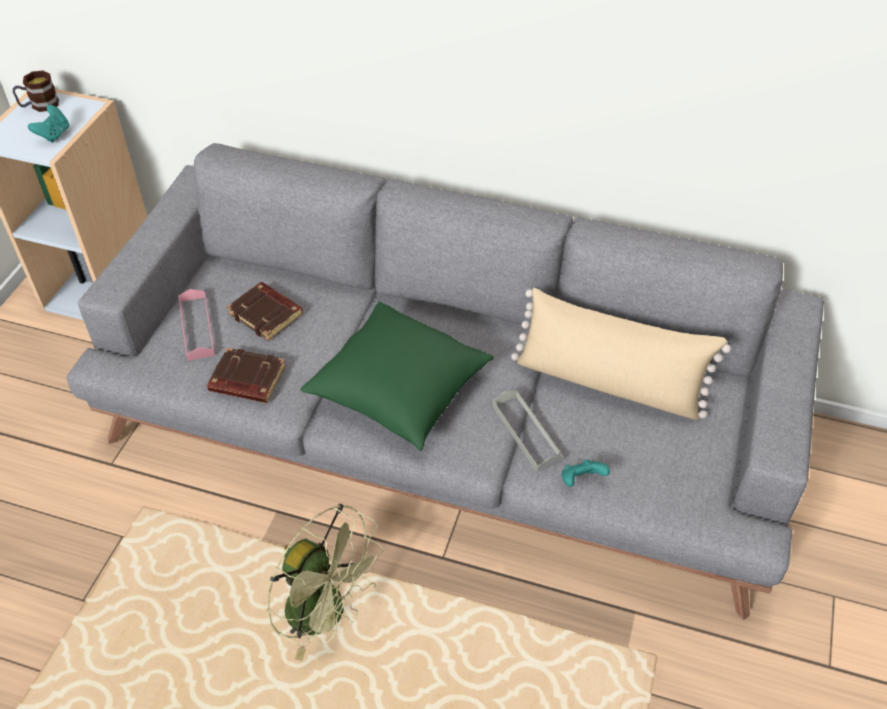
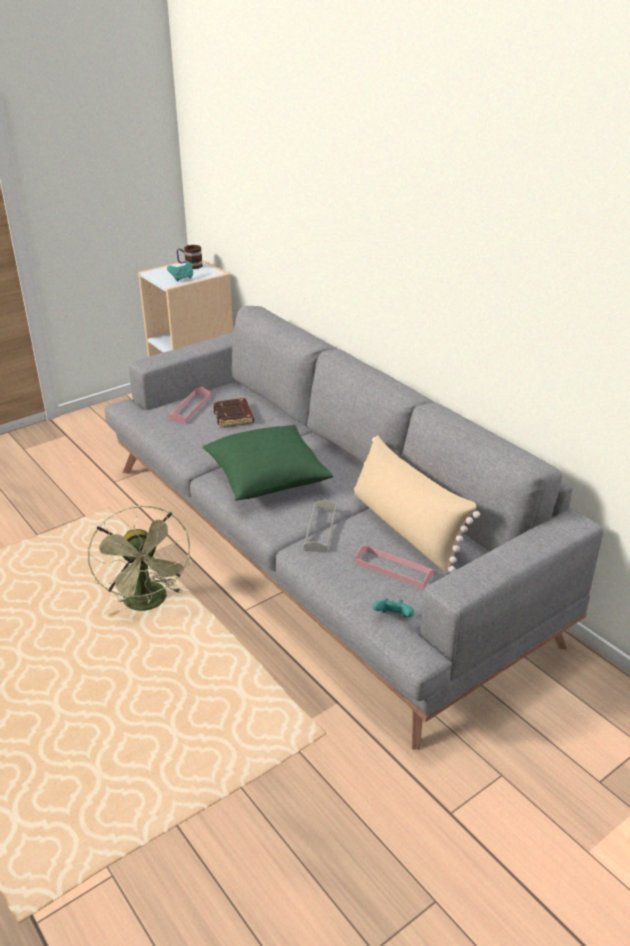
camera: 35 degrees right, 15 degrees down
(246, 380) = (188, 440): brown book -> none
(581, 481) = (326, 567): turquoise game controller -> turquoise game controller (393, 618)
(647, 445) = (393, 569): none -> pink tray

